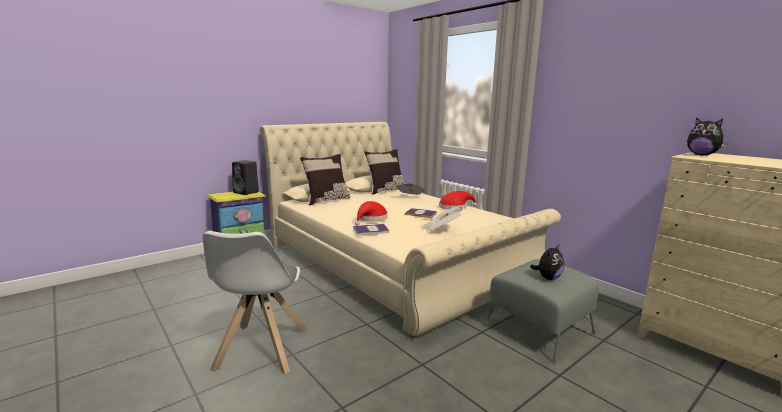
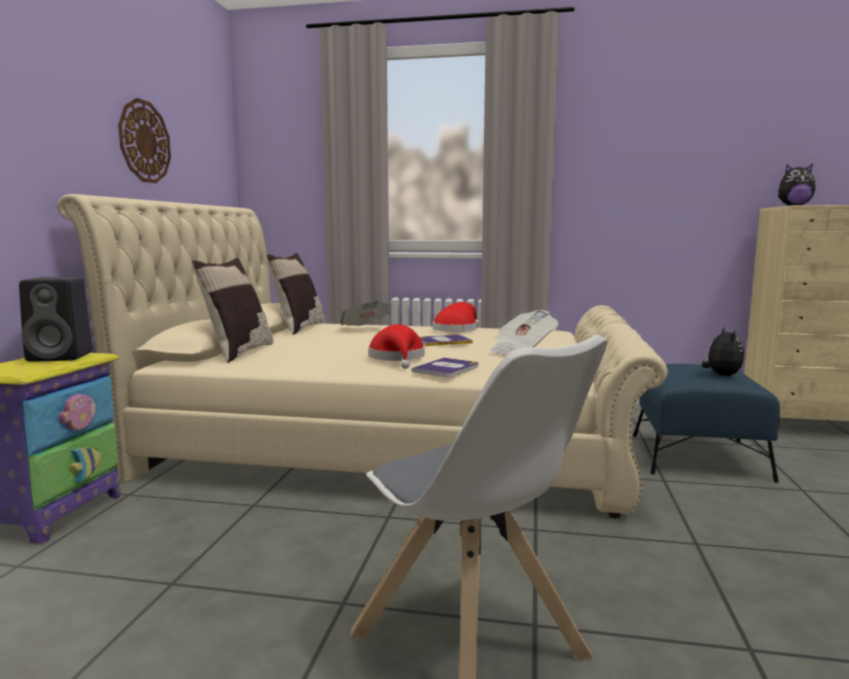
camera: 40 degrees left, 5 degrees down
(317, 94) = (144, 141): none -> wall clock
(539, 329) = (698, 456): grey ottoman -> blue ottoman

